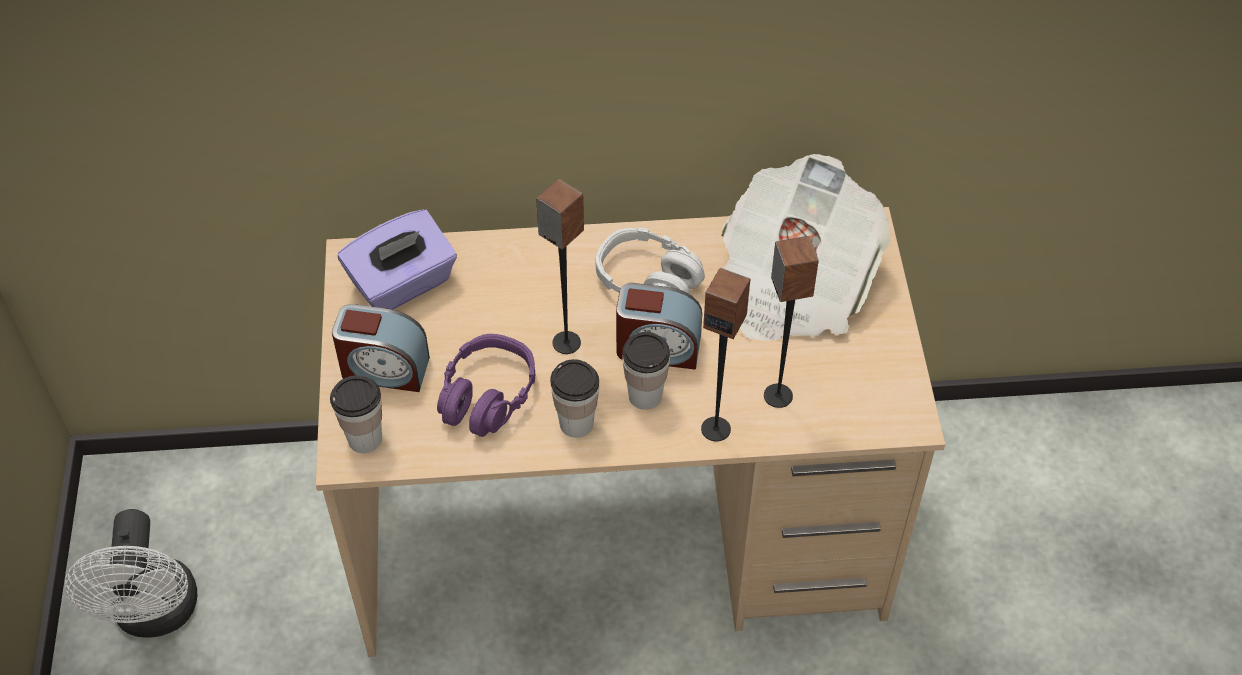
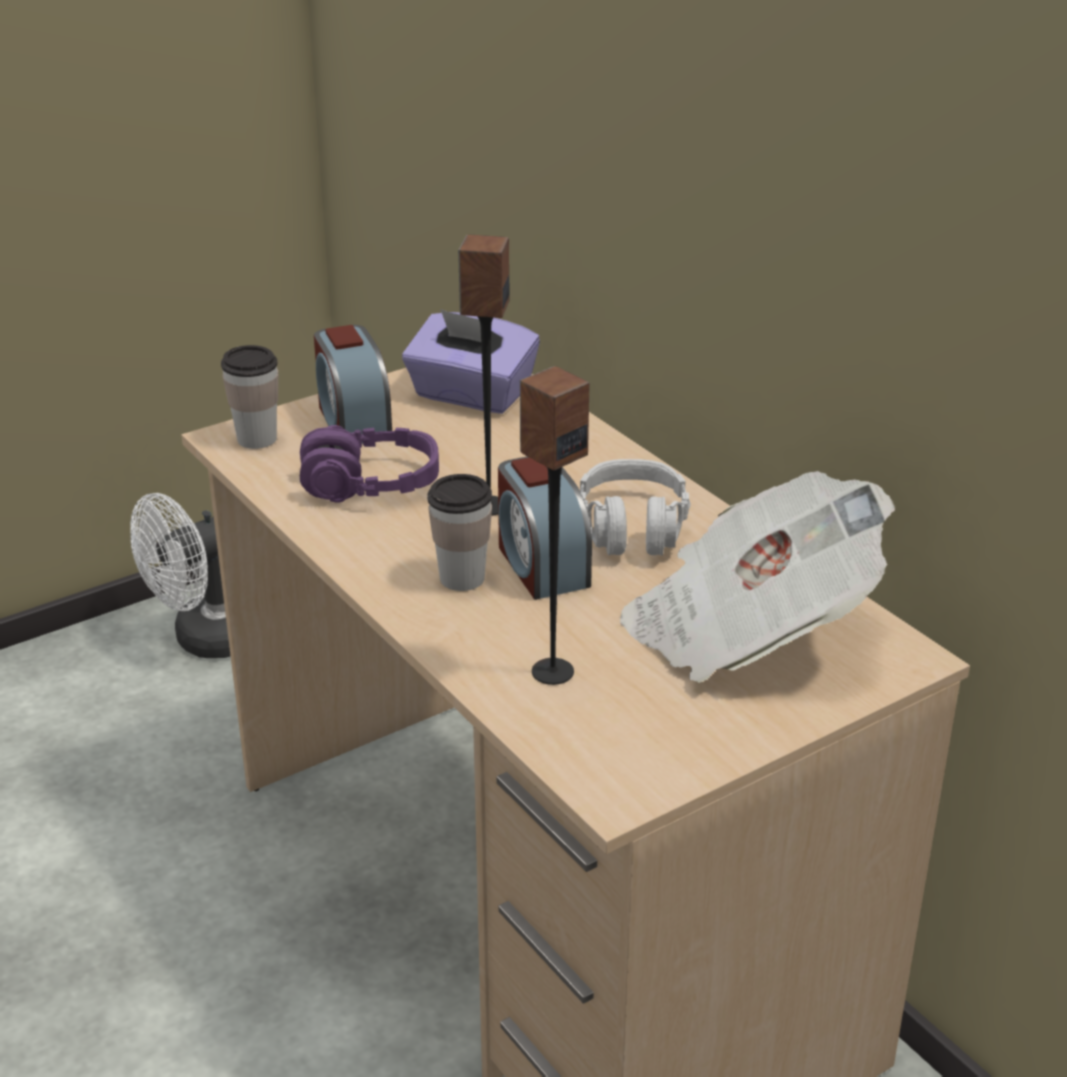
camera: 60 degrees right, 20 degrees down
(576, 423) = (381, 547): cup -> none
(716, 428) = (458, 641): speaker -> none

